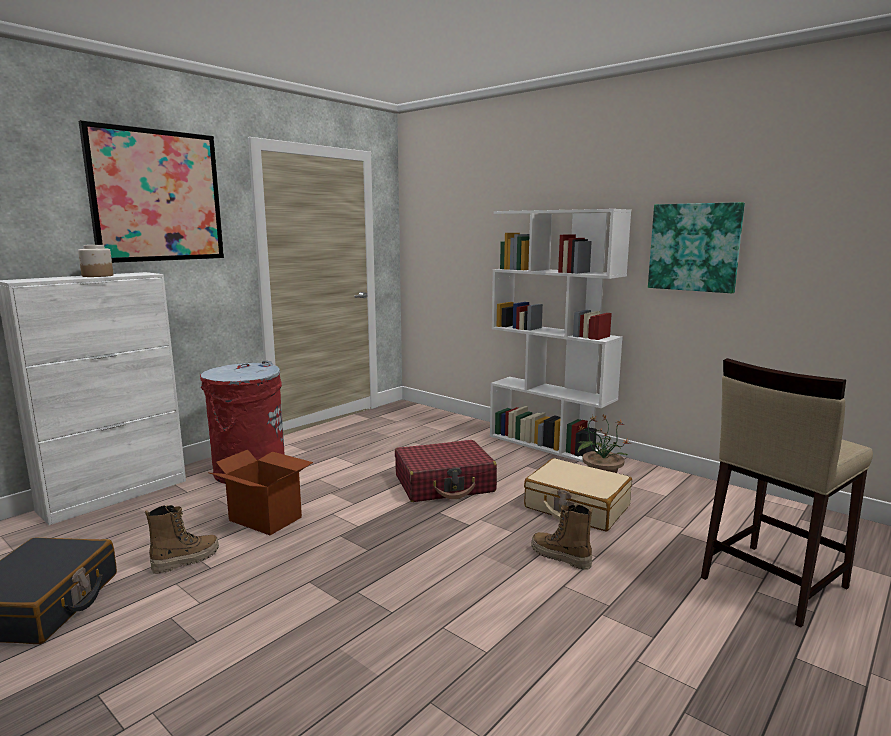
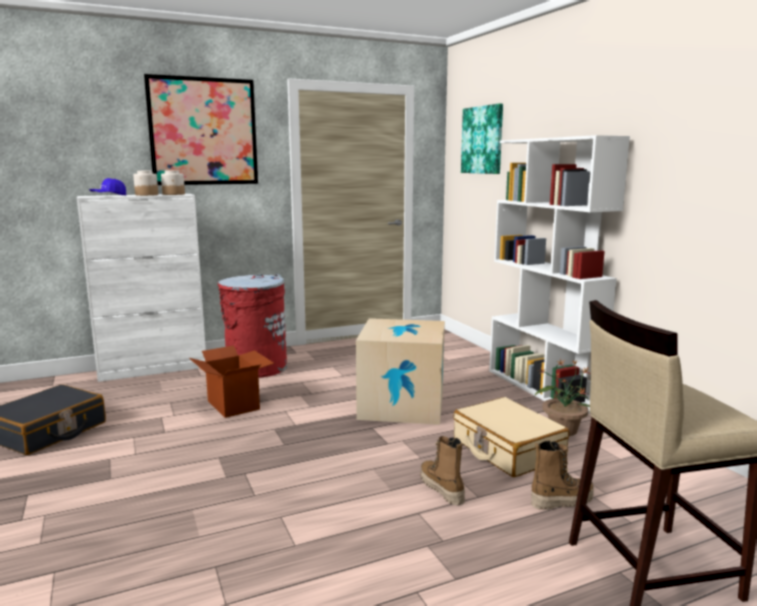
camera: 25 degrees right, 0 degrees up
(49, 279) = (109, 196): none -> blue cap
(131, 274) = (174, 194): none -> jar
(186, 560) = (154, 423): boot -> boot (561, 501)
(445, 484) = (402, 405): red suitcase -> cardboard box
(694, 247) = (691, 179): picture -> picture (482, 140)

